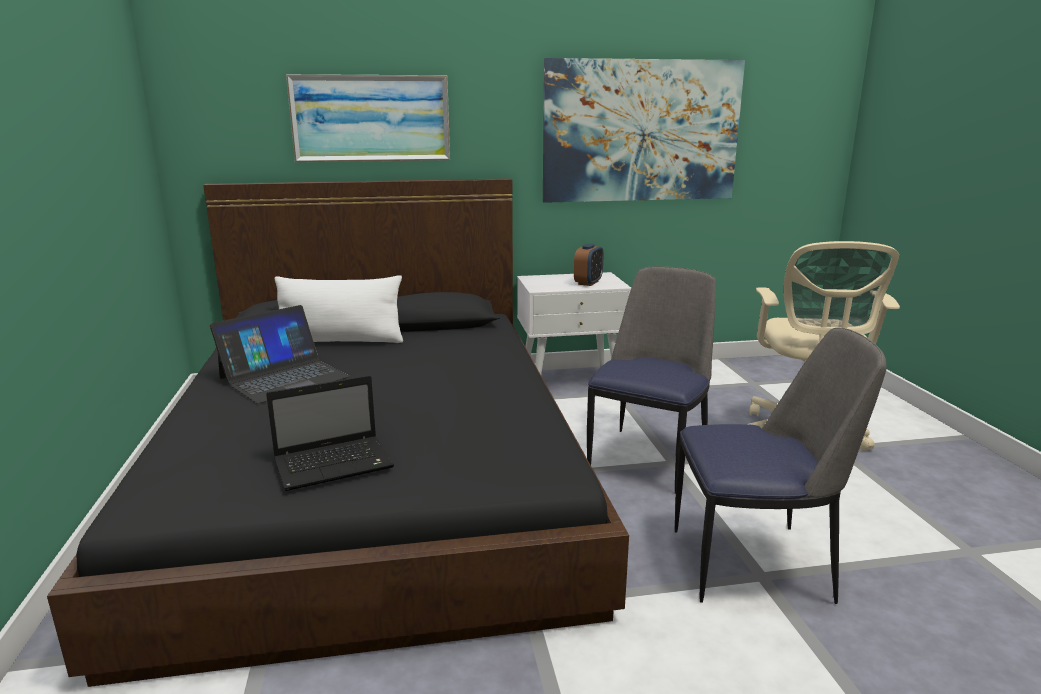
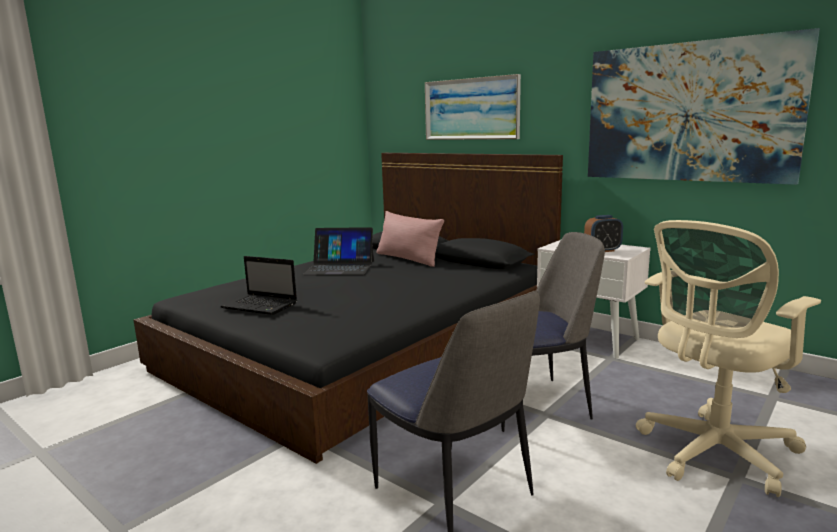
camera: 50 degrees right, 5 degrees down
(341, 341) = (408, 259): white pillow -> pink pillow

